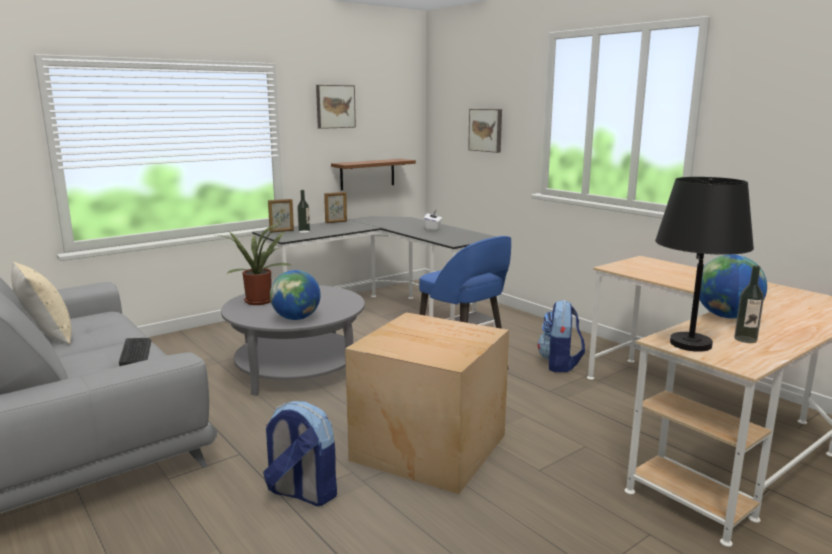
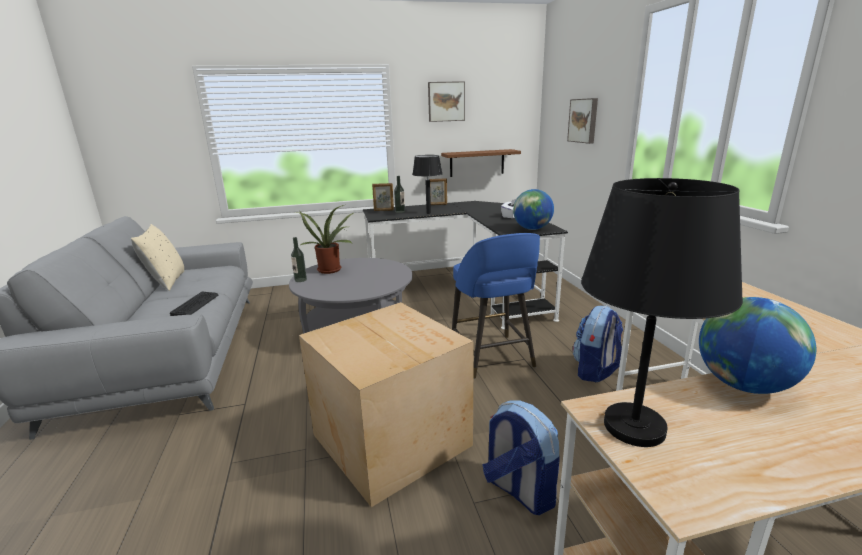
camera: 25 degrees right, 5 degrees up
(296, 318) = (336, 291): globe -> globe (532, 229)
(301, 493) = (249, 459): backpack -> backpack (518, 490)
(340, 231) = (428, 213): none -> black table lamp
(745, 339) = (737, 438): bottle -> bottle (300, 280)

